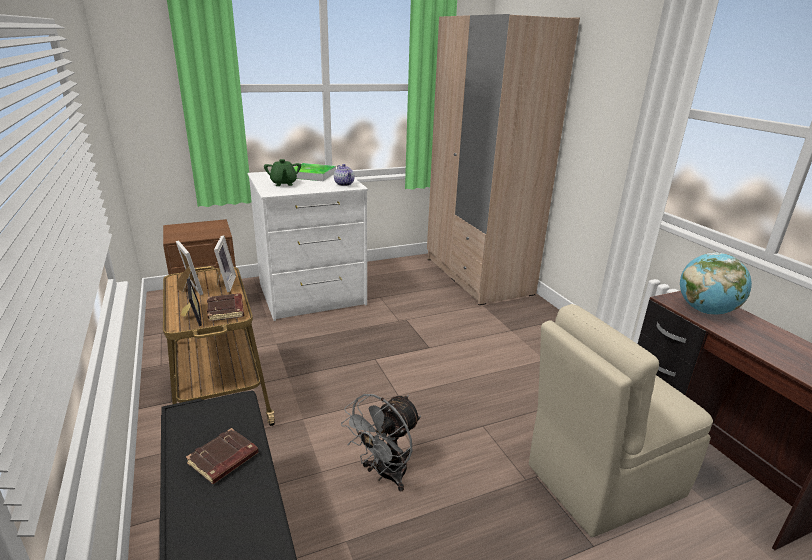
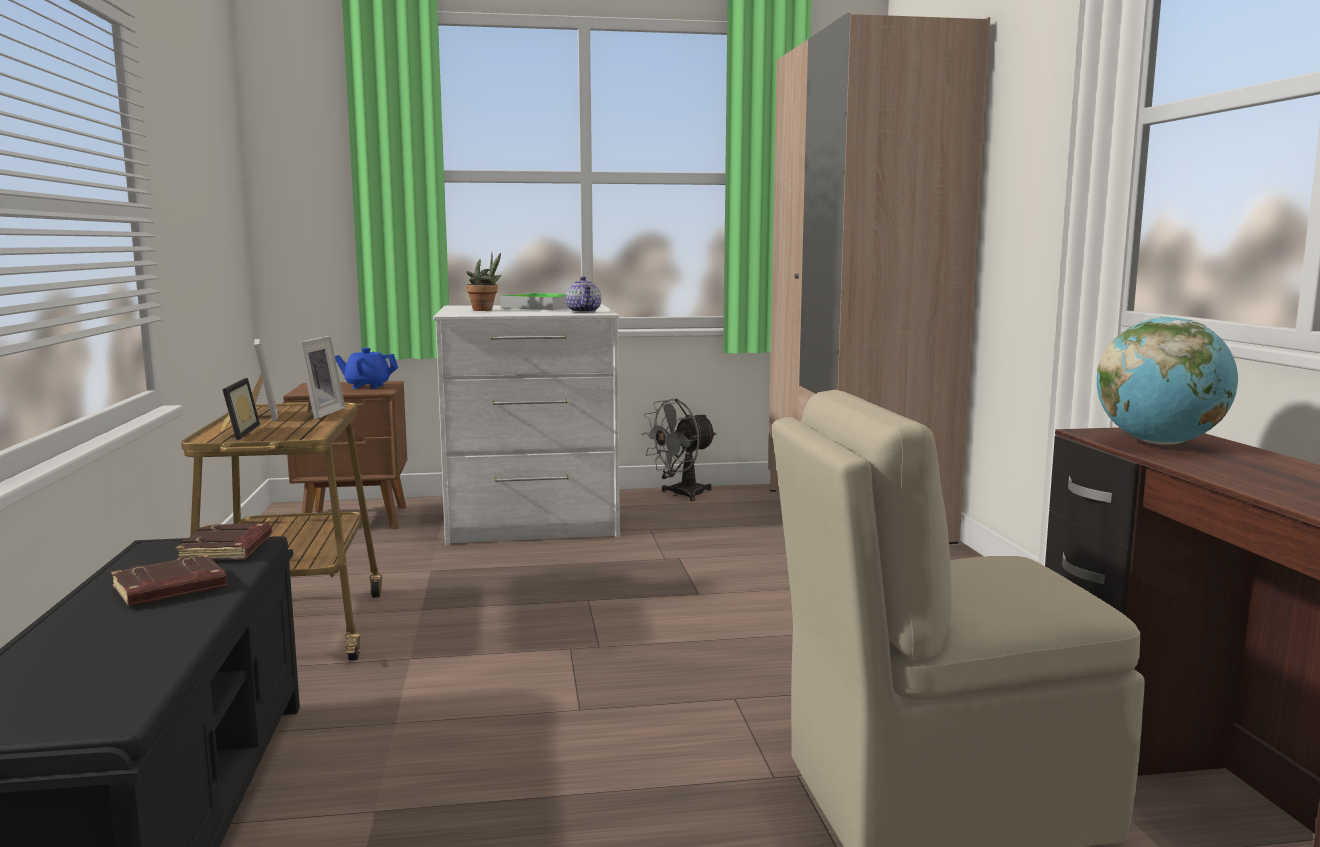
camera: 15 degrees right, 15 degrees down
(209, 228) = (367, 386): none -> blue teapot
(226, 310) = (293, 431): brown book -> brown book (227, 550)
(283, 183) = (485, 310): green teapot -> potted plant
(385, 474) = (504, 739): grey fan -> grey fan (681, 495)

